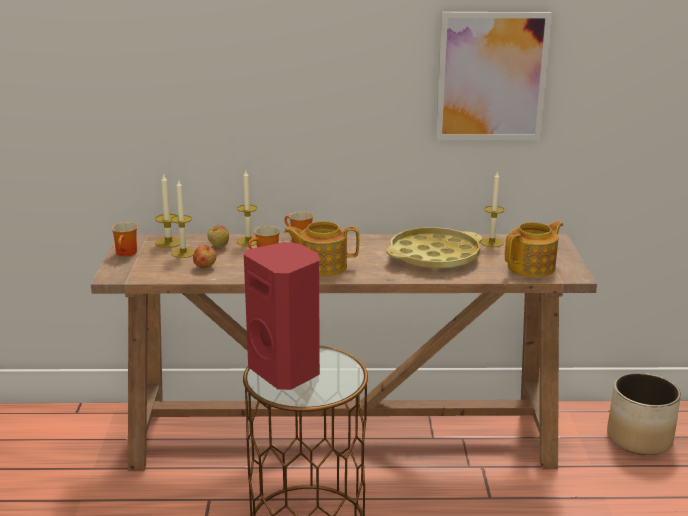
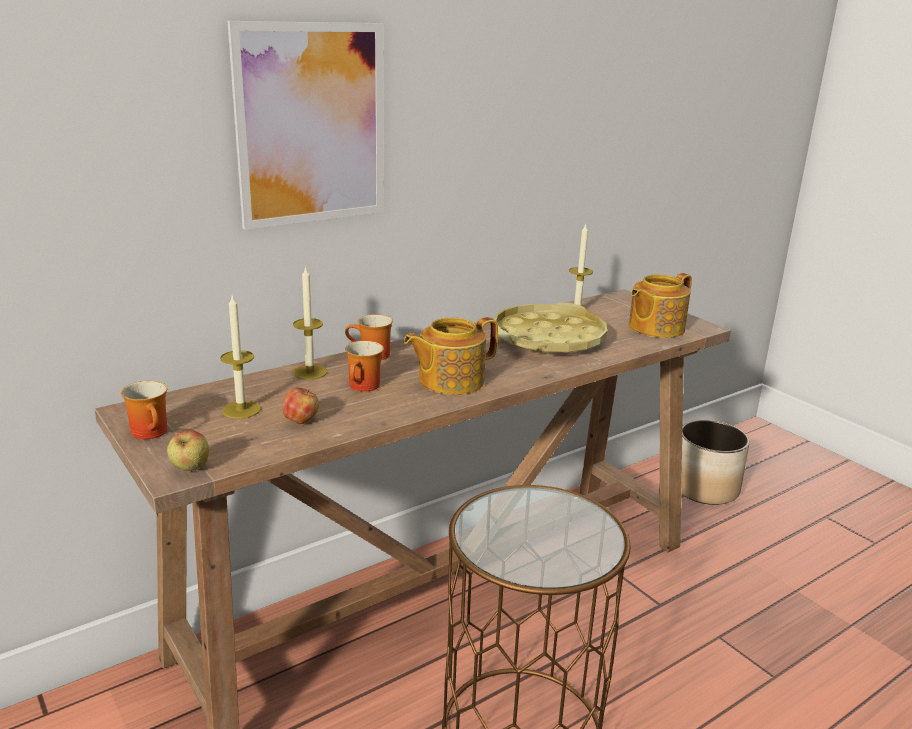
camera: 35 degrees left, 0 degrees up
(168, 242) = (197, 400): candle -> none
(218, 247) = (280, 389): apple -> apple (190, 469)
(287, 372) = (514, 537): red speaker -> none
(491, 77) = (561, 109): picture -> picture (311, 125)
(532, 267) = (655, 328): teapot -> teapot turned 150 degrees counterclockwise

